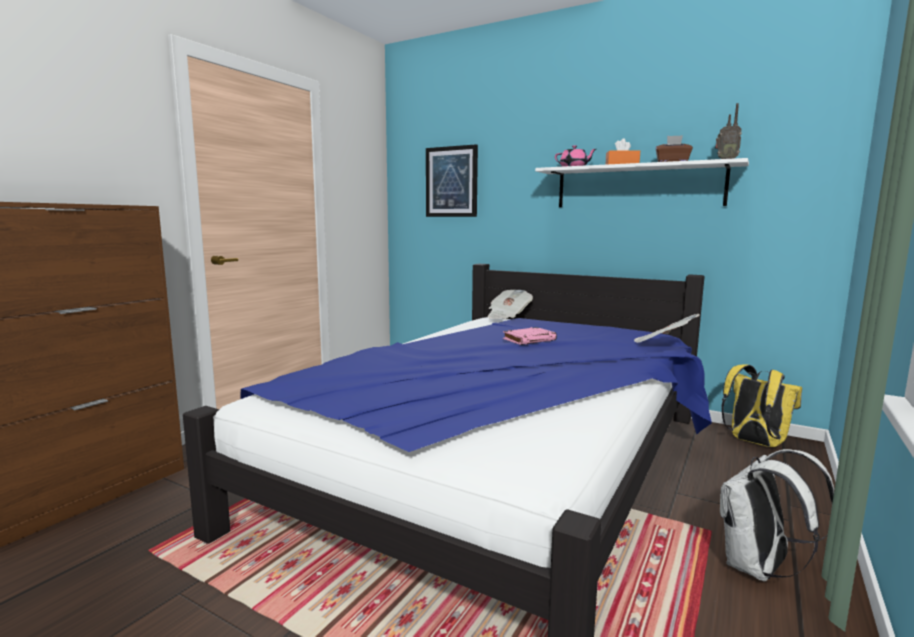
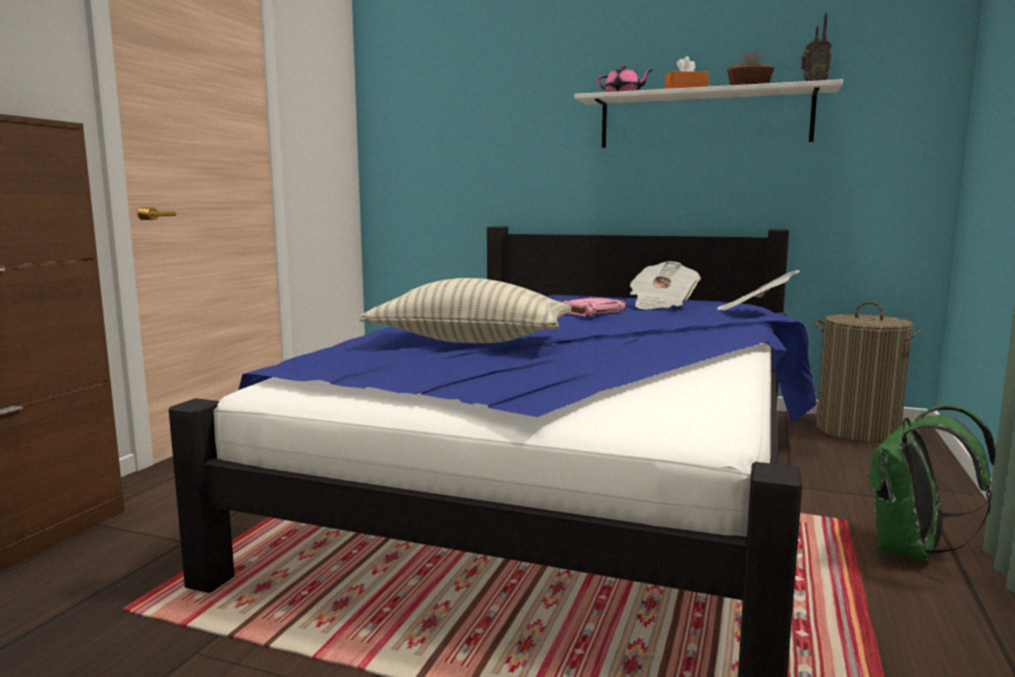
camera: 10 degrees left, 0 degrees up
(417, 366) = (470, 341): none -> pillow
(451, 182) = (452, 116): picture -> none
(507, 316) = (540, 293): newspaper -> newspaper (661, 305)
(754, 442) = (857, 430): yellow backpack -> laundry basket
(758, 569) = (912, 551): white backpack -> green backpack

